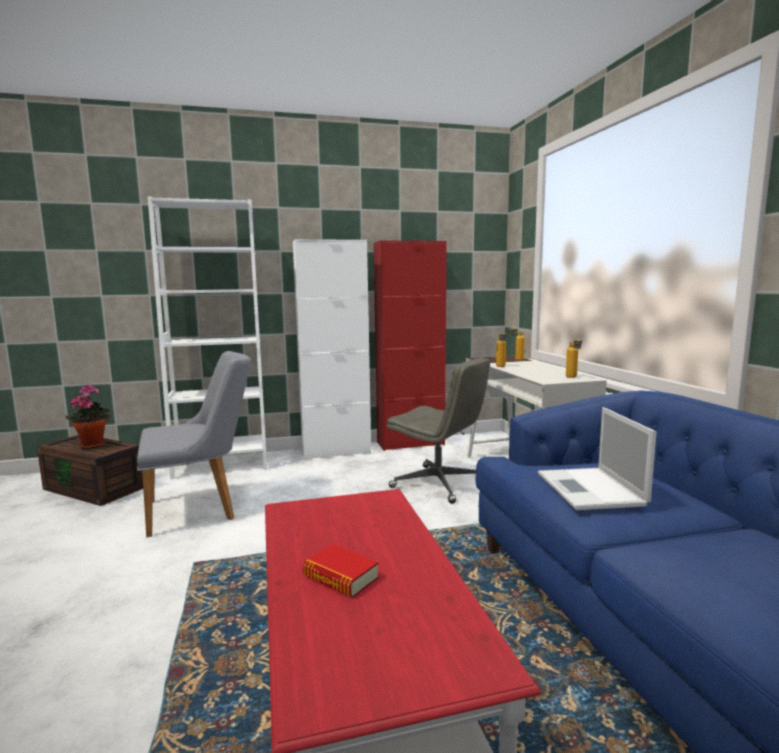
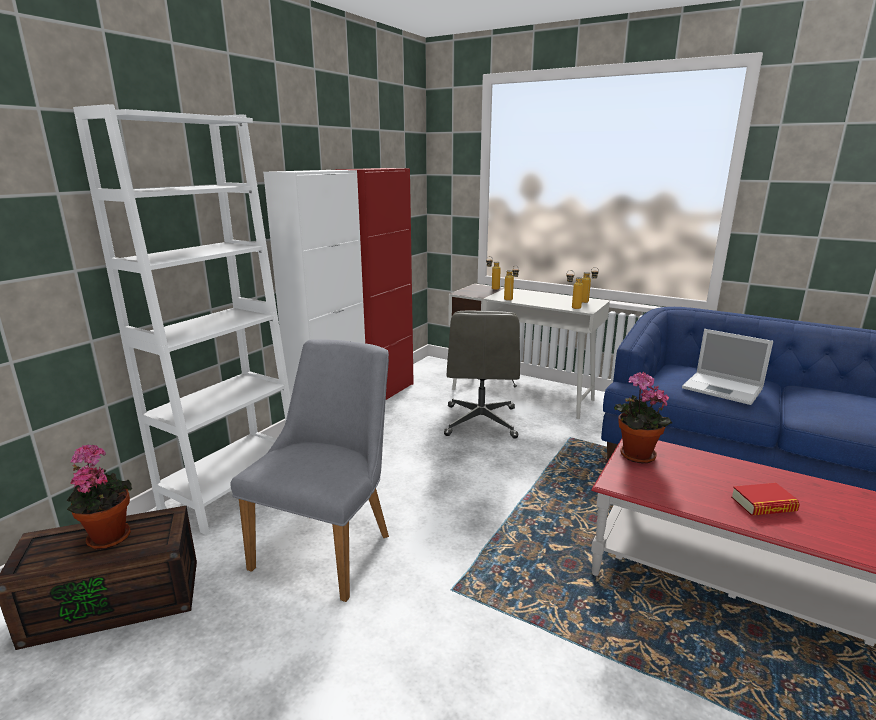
camera: 45 degrees left, 10 degrees up
(352, 502) = (634, 456): none -> potted plant
(439, 484) = (481, 422): grey office chair -> grey office chair turned 105 degrees clockwise
(539, 378) = (572, 307): none -> bottle

